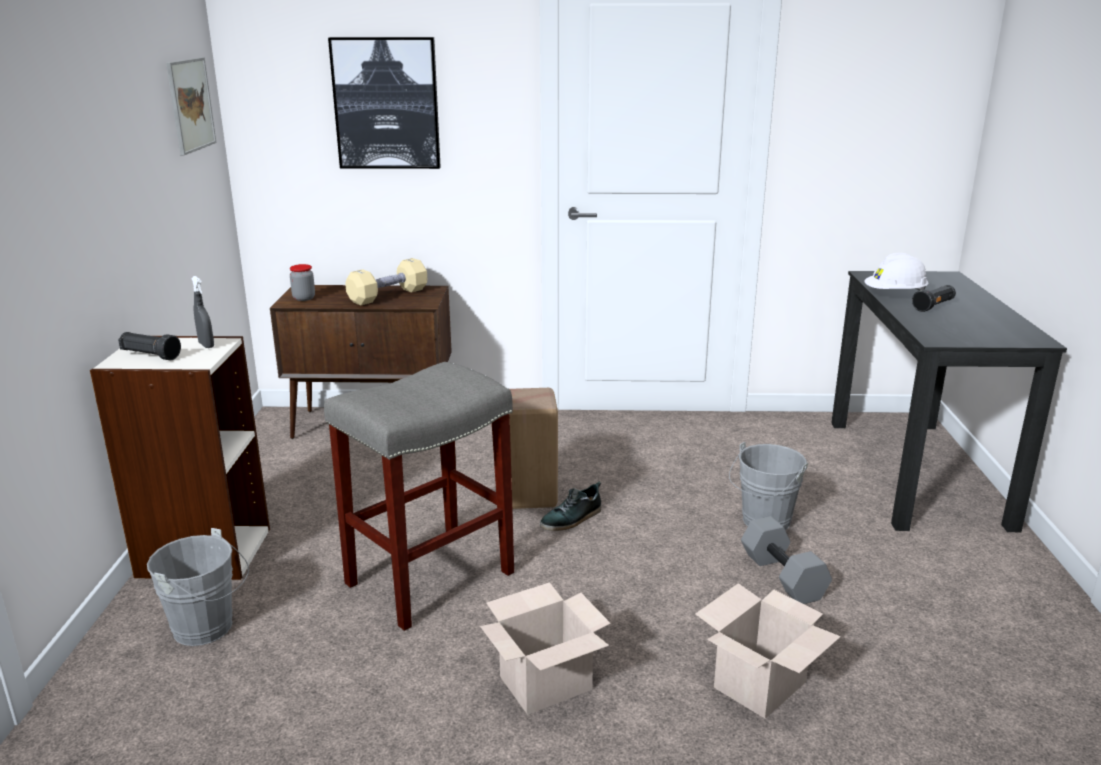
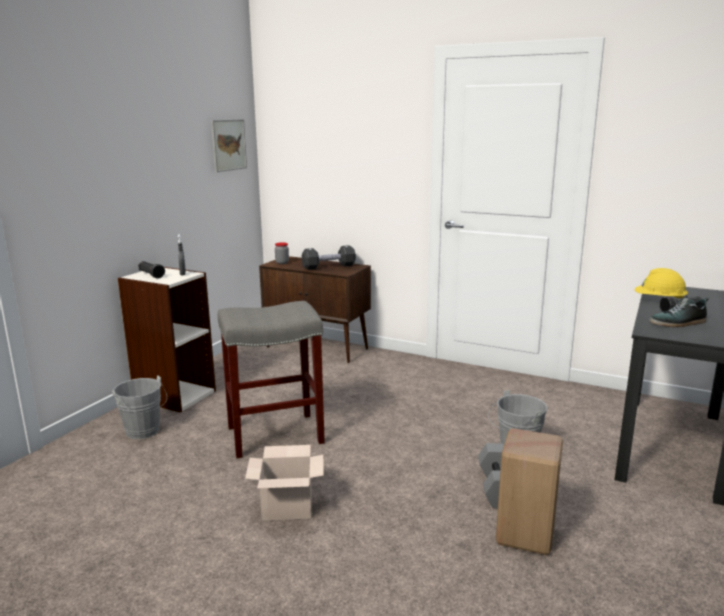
camera: 25 degrees right, 5 degrees down
(386, 103) = (342, 148): picture -> none
(388, 296) = (328, 266): beige dumbbell -> black dumbbell
(530, 497) = (372, 404): beige stool -> beige stool (526, 536)
(572, 519) = (387, 421): shoe -> shoe (678, 323)
(760, 686) = (417, 548): cardboard box -> none
(895, 294) = (659, 300): white hard hat -> yellow hard hat

